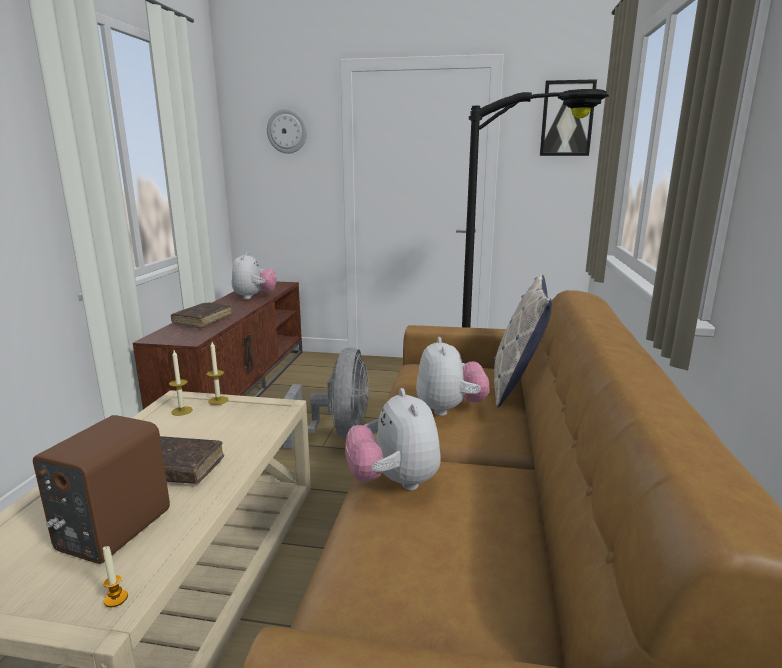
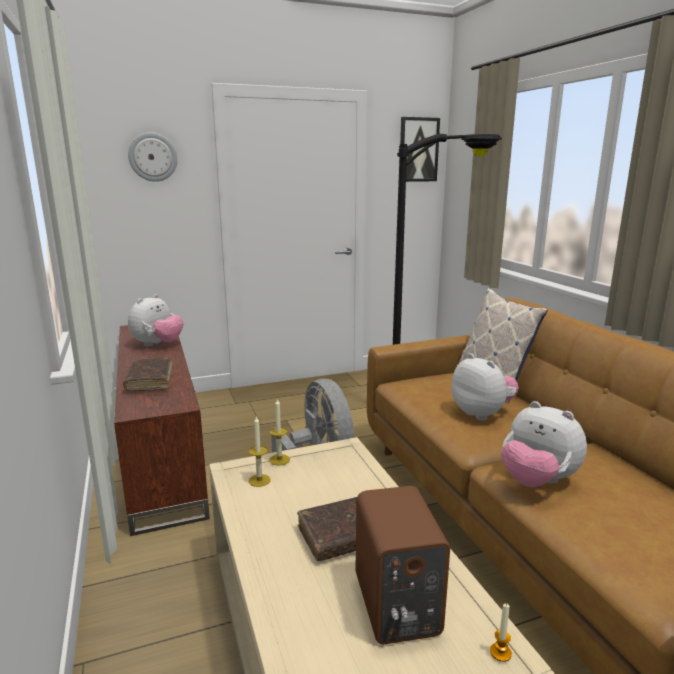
camera: 30 degrees left, 0 degrees up
(254, 297) = (158, 344): plush toy -> plush toy turned 60 degrees clockwise

